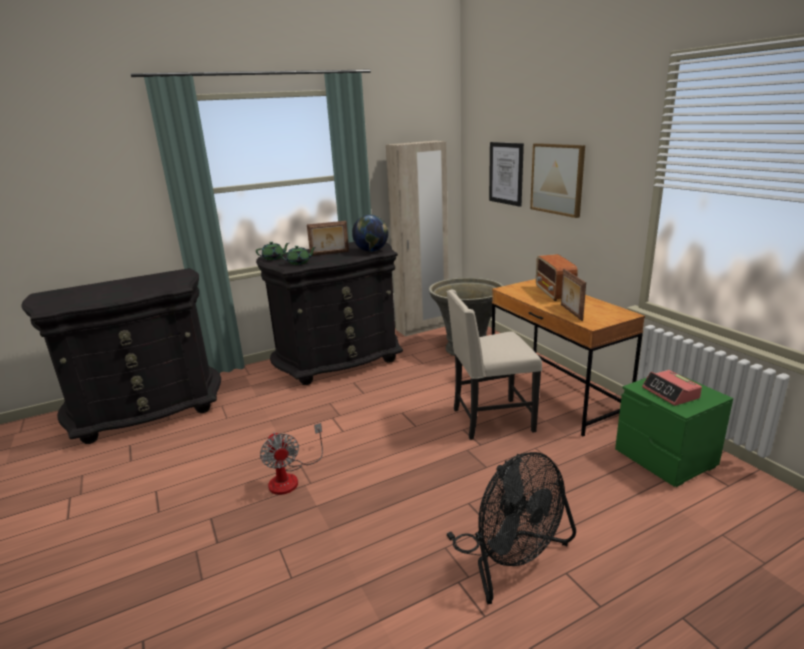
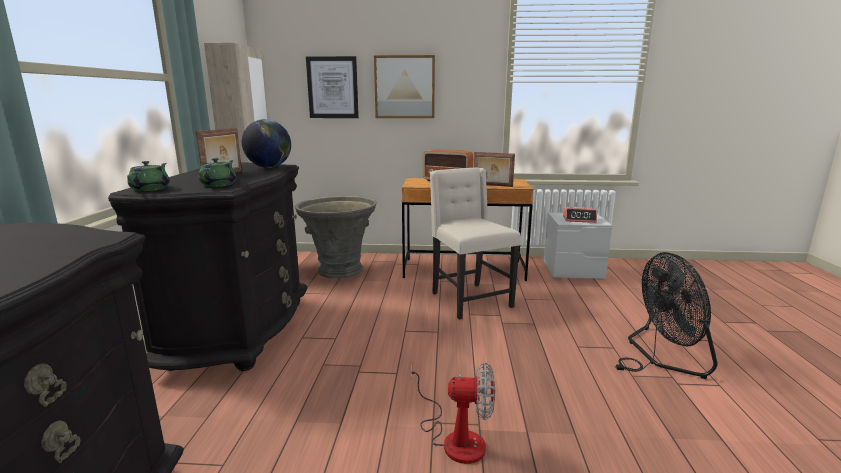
camera: 60 degrees left, 5 degrees down
(490, 420) = (469, 300): beige chair -> beige chair turned 135 degrees clockwise
(666, 458) = (572, 271): green nightstand -> white nightstand

